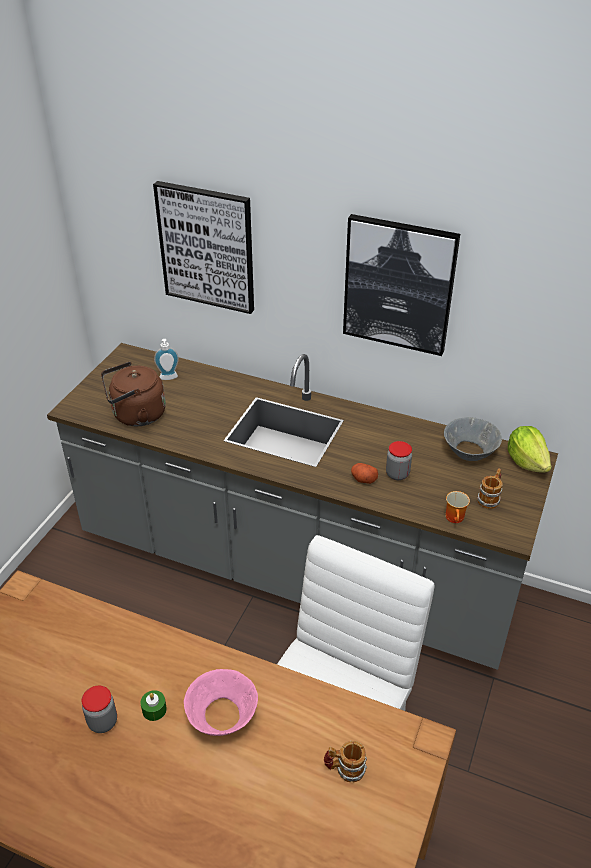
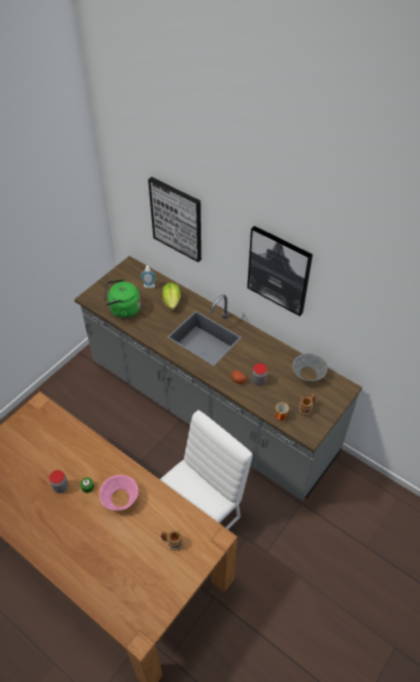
camera: 15 degrees right, 10 degrees up
(136, 415) = (123, 310): brown kettle -> green kettle
(526, 461) = (340, 389): lettuce -> lettuce (172, 302)

